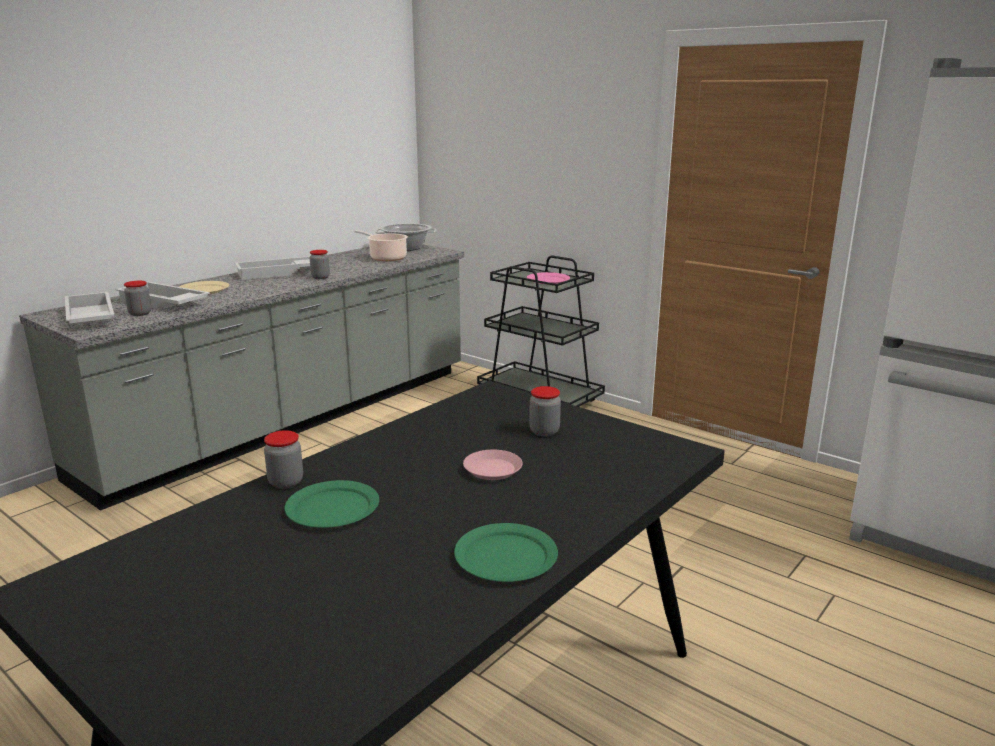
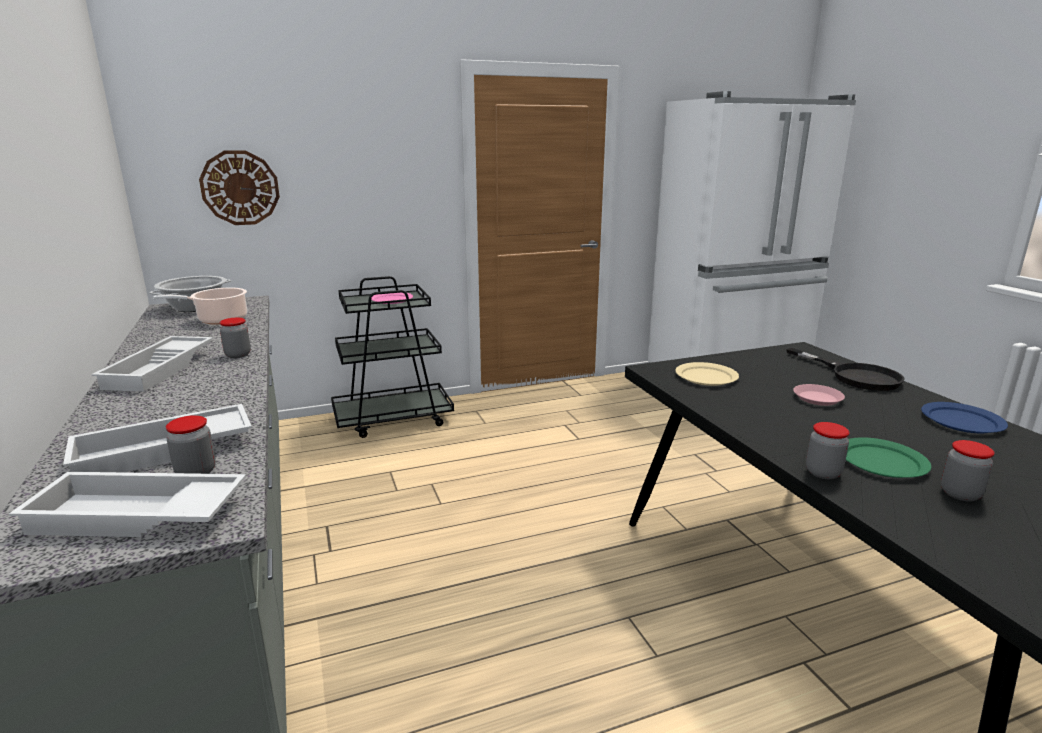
camera: 60 degrees left, 0 degrees up
(204, 290) = (147, 418): beige plate -> beige plate (705, 376)
(477, 157) = (240, 188): none -> wall clock
(506, 557) = (962, 421): green plate -> blue plate
(544, 431) = (751, 372): jar -> jar (960, 494)
(610, 486) = (855, 375): none -> black frying pan

